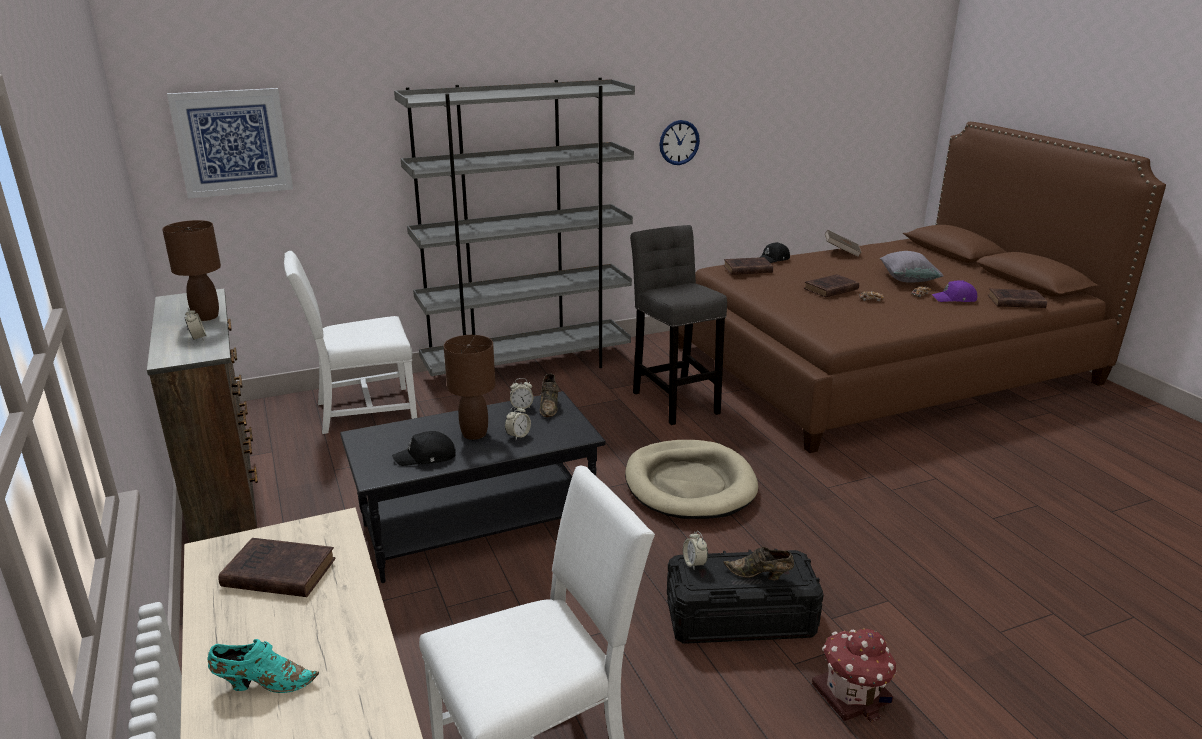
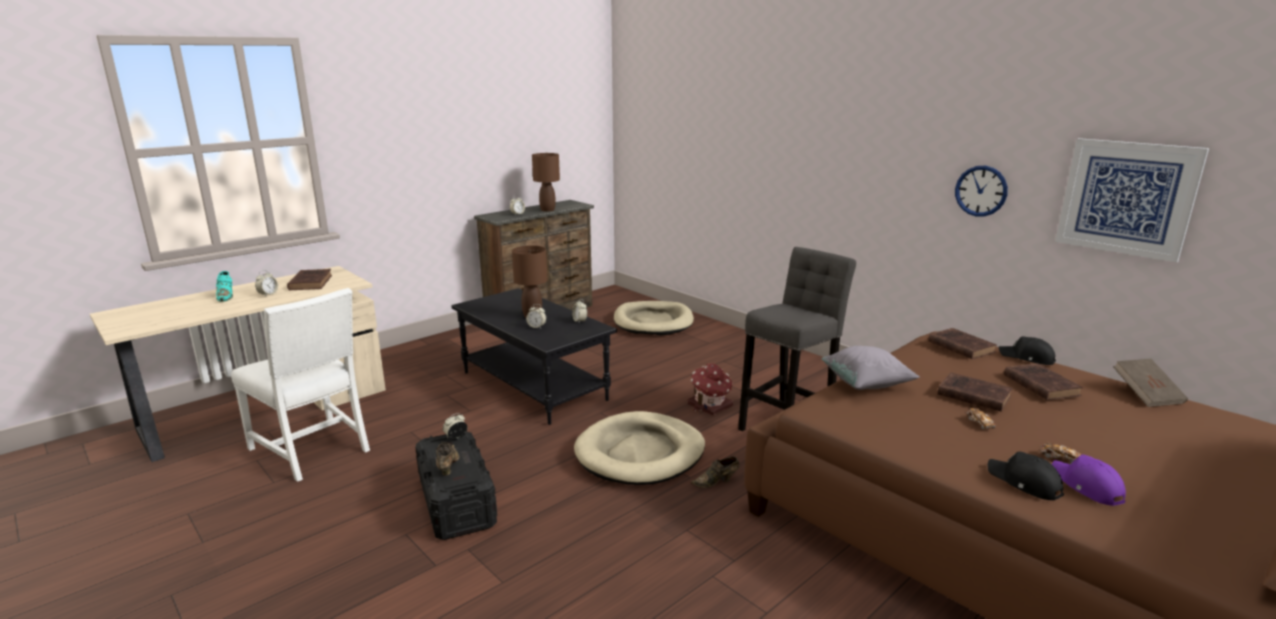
camera: 70 degrees right, 5 degrees down
(232, 142) = (653, 123): picture -> picture (1127, 198)
(308, 623) = (268, 294): none -> alarm clock
(362, 411) = (653, 322): white chair -> beige dog bed
(426, 457) = (495, 311): black cap -> black cap (1024, 483)
(528, 368) = (777, 354): grey bookcase -> none
(549, 406) = (586, 328): brown shoe -> brown shoe (716, 482)
(853, 694) = (371, 567): toy house -> toy house (710, 405)
(908, 280) = (1112, 447): grey pillow -> grey pillow (866, 385)
(1014, 302) = (1171, 546): brown book -> brown book (1039, 385)

